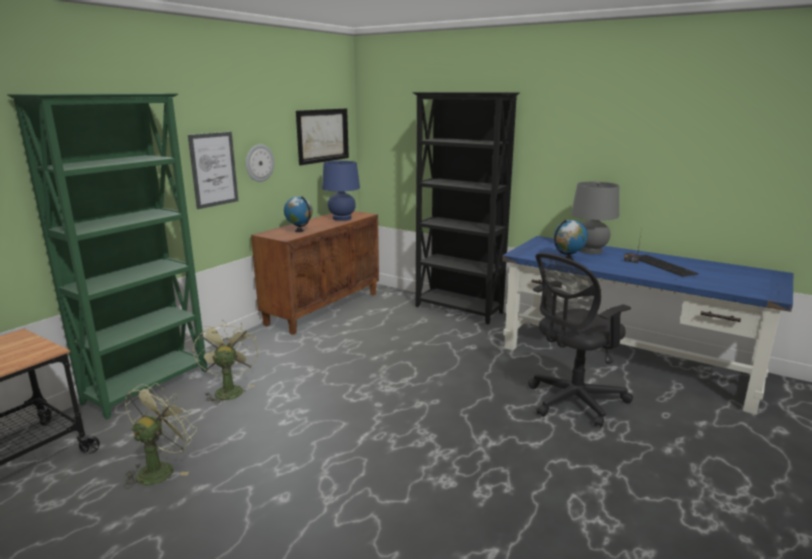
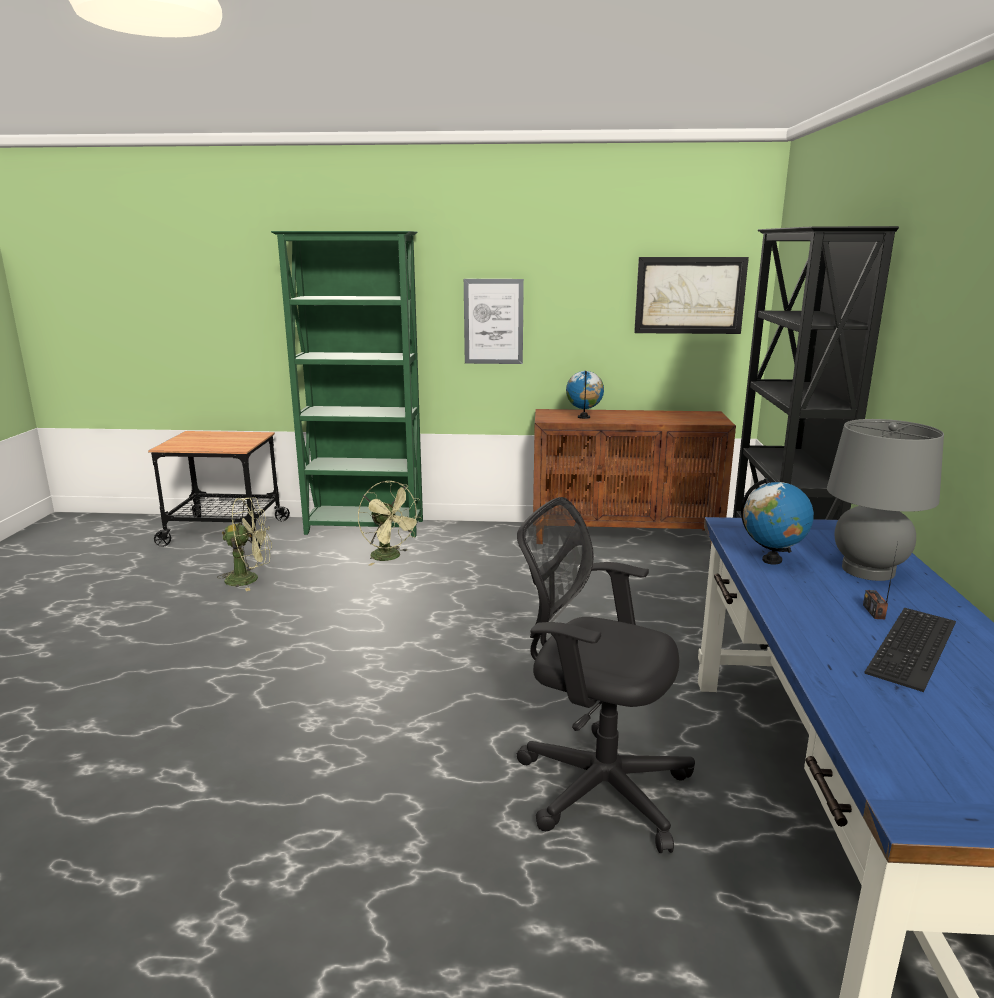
camera: 60 degrees right, 0 degrees up
(228, 390) = (390, 557): green fan -> green fan turned 90 degrees clockwise
(259, 163) = (563, 322): wall clock -> none
(342, 218) = (674, 418): blue table lamp -> none

